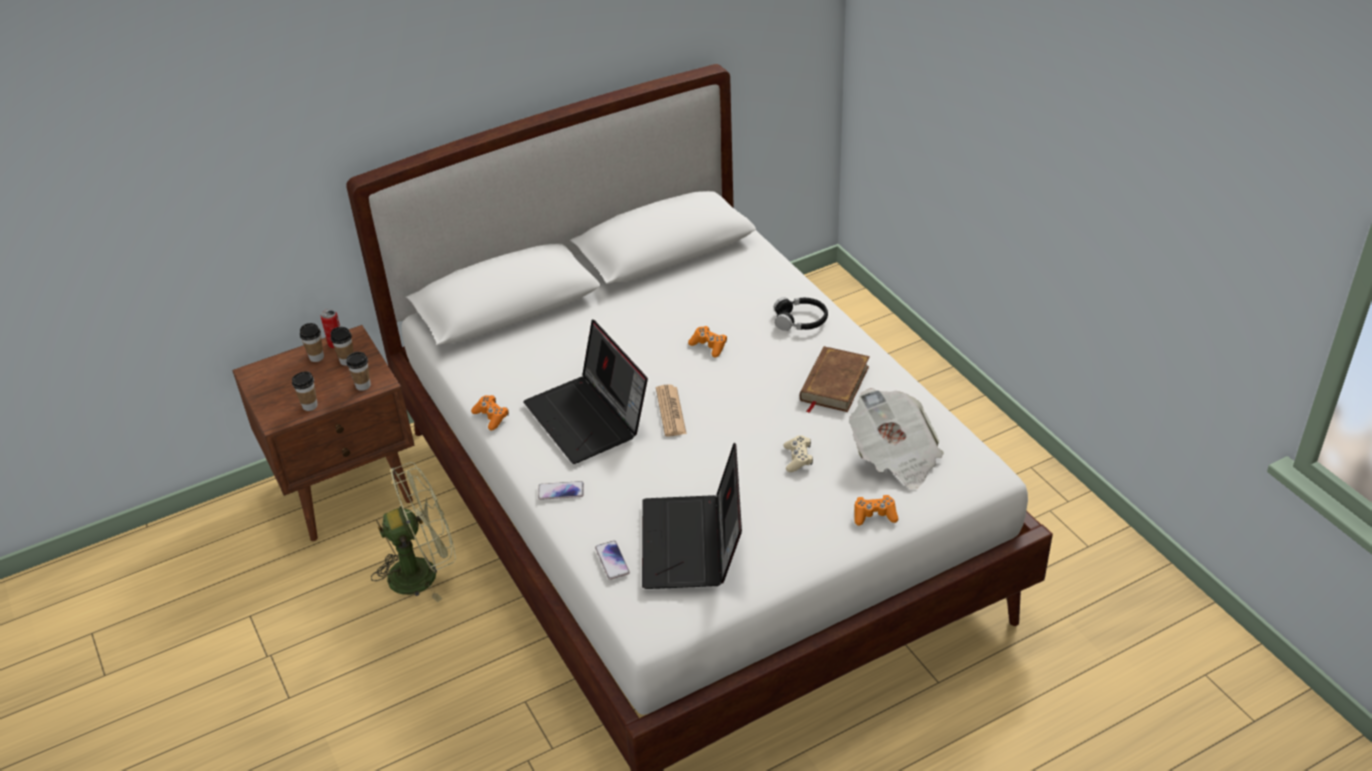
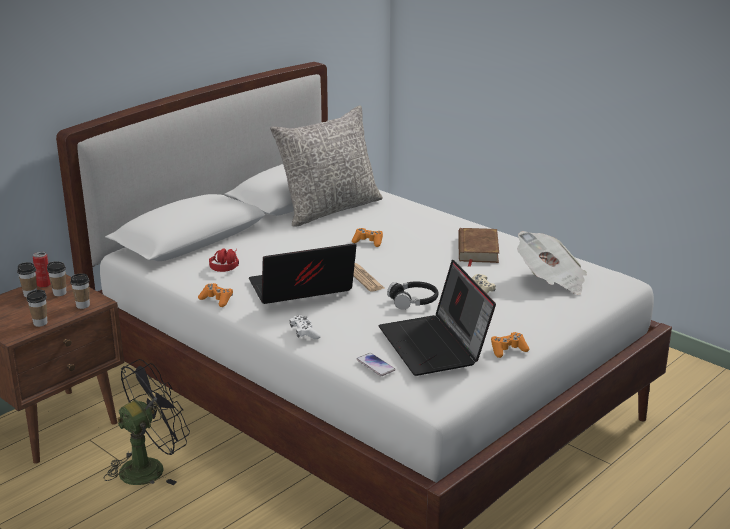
camera: 20 degrees left, 15 degrees down
(423, 571) = (150, 467): green fan -> black fan
(526, 360) = (226, 265): none -> red headphones
(561, 491) = (304, 333): phone -> white game controller
(589, 418) = (300, 290): laptop -> laptop turned 120 degrees clockwise
(691, 277) = (329, 209): none -> grey pillow
(800, 320) = (428, 221): black headphones -> black headphones (413, 301)
(874, 515) = (560, 312): orange game controller -> orange game controller (508, 350)

